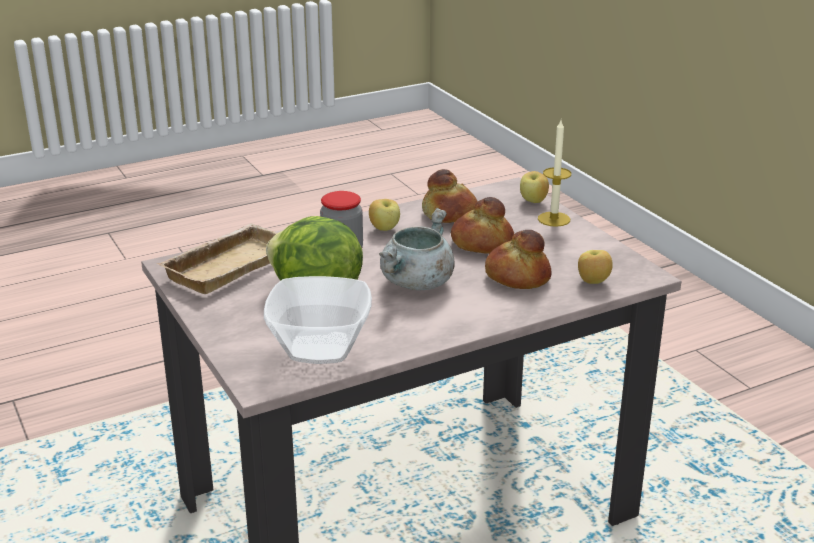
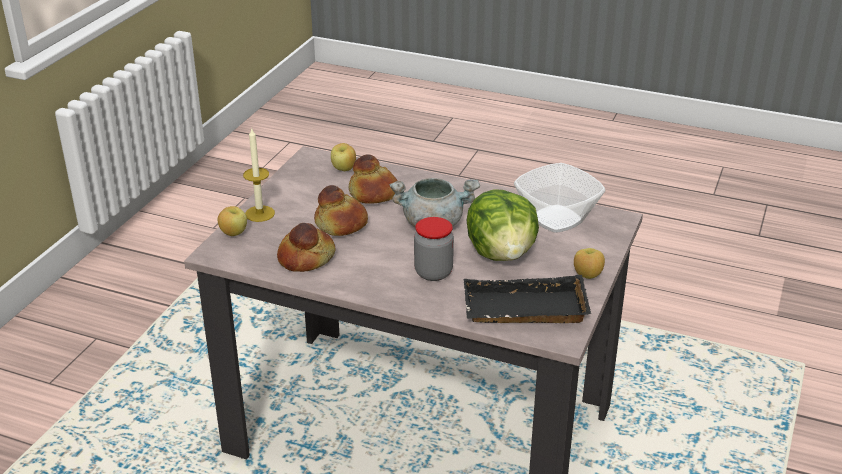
camera: 130 degrees left, 5 degrees up
(228, 264) = (523, 311): beige tray -> black tray
(385, 229) = (370, 274): apple -> apple (587, 276)

